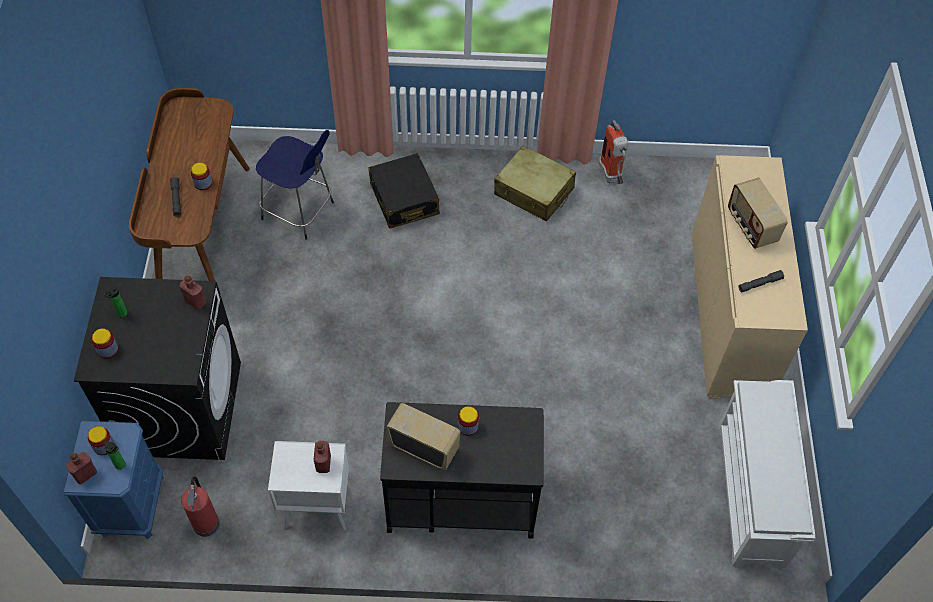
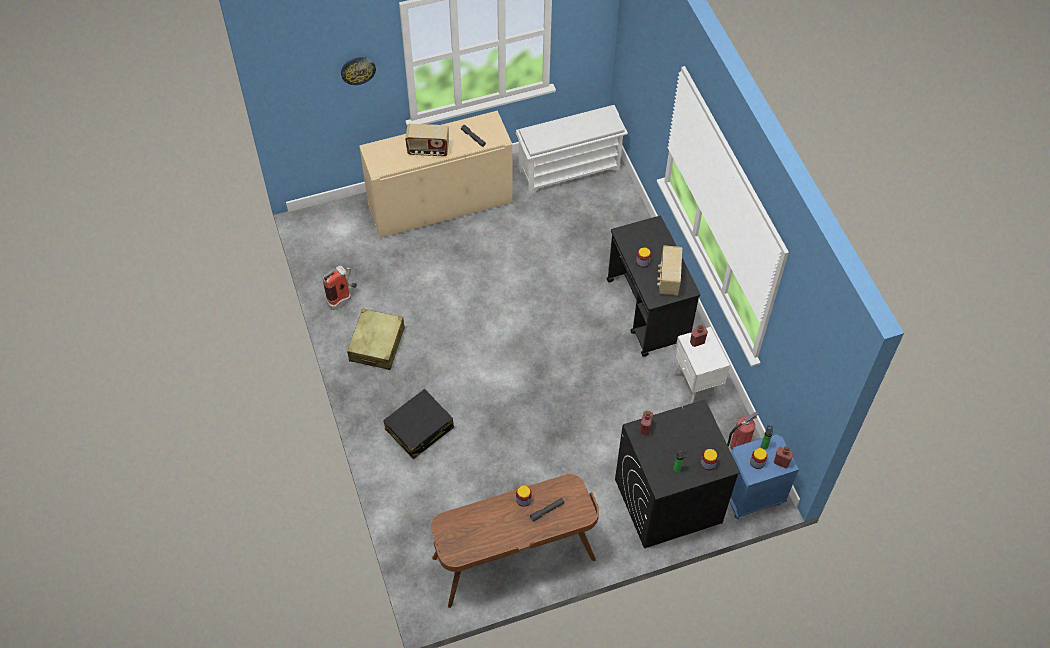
camera: 110 degrees left, 0 degrees up
(300, 212) = (462, 498): blue stool -> none
(750, 226) = (428, 150): radio -> radio turned 45 degrees clockwise
(844, 89) = (358, 70): none -> wall clock

